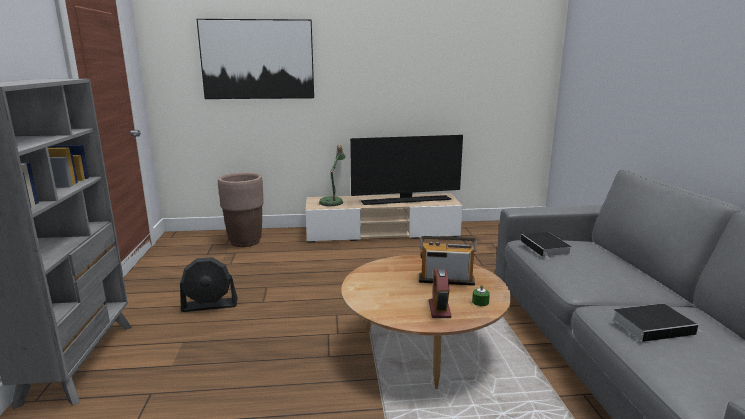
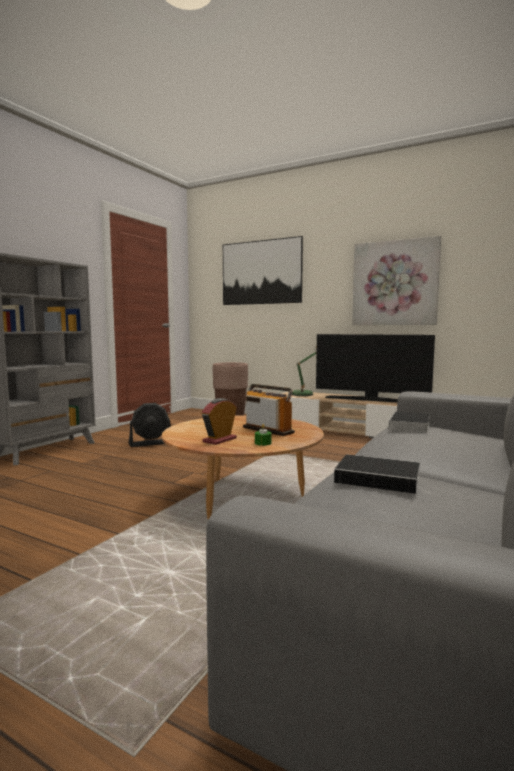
camera: 35 degrees right, 10 degrees down
(210, 305) = (150, 443): black fan -> black fan turned 45 degrees counterclockwise
(416, 80) = (394, 283): none -> picture

